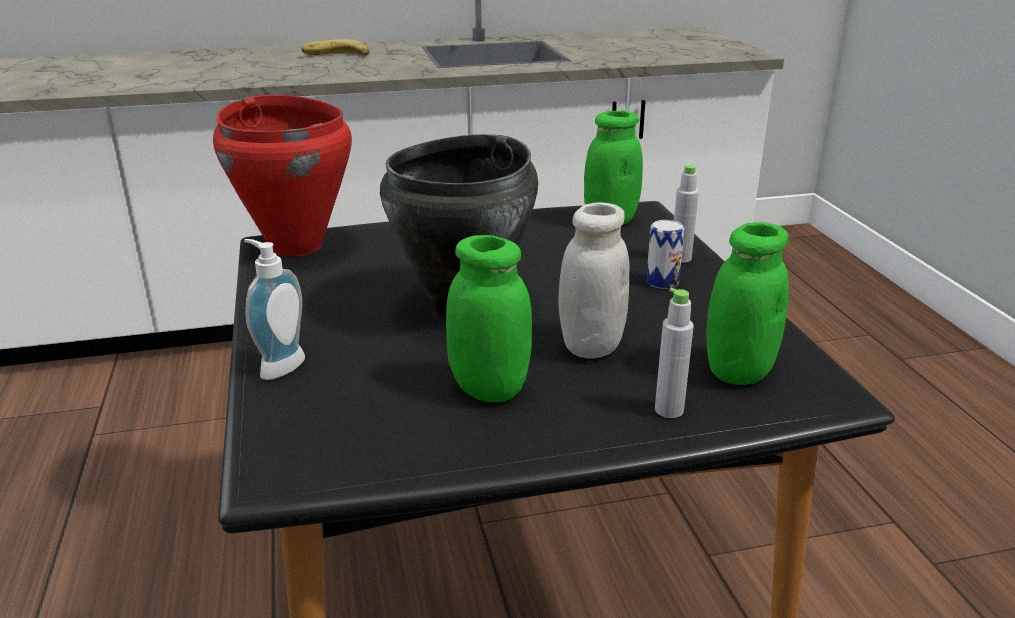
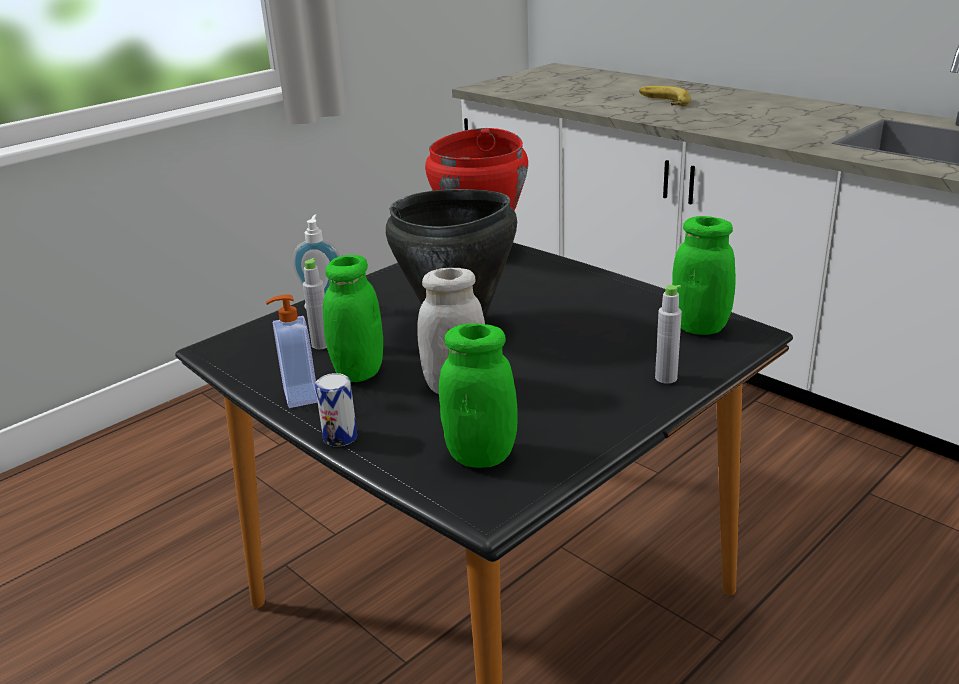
camera: 60 degrees right, 0 degrees up
(336, 56) = (779, 112): banana -> banana (661, 102)
(501, 441) = (299, 396): none -> soap dispenser
(662, 281) = (604, 383): can -> can (340, 437)
(669, 410) = (391, 441): grey bottle -> grey bottle (321, 345)

